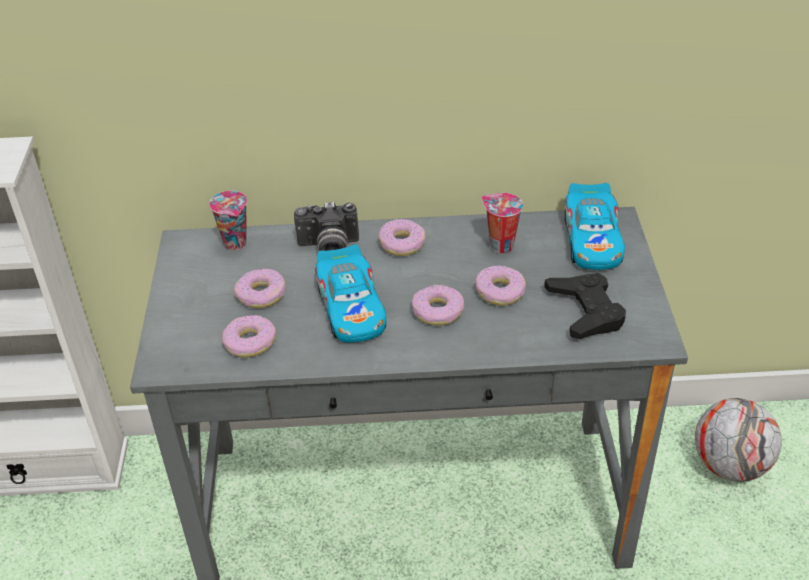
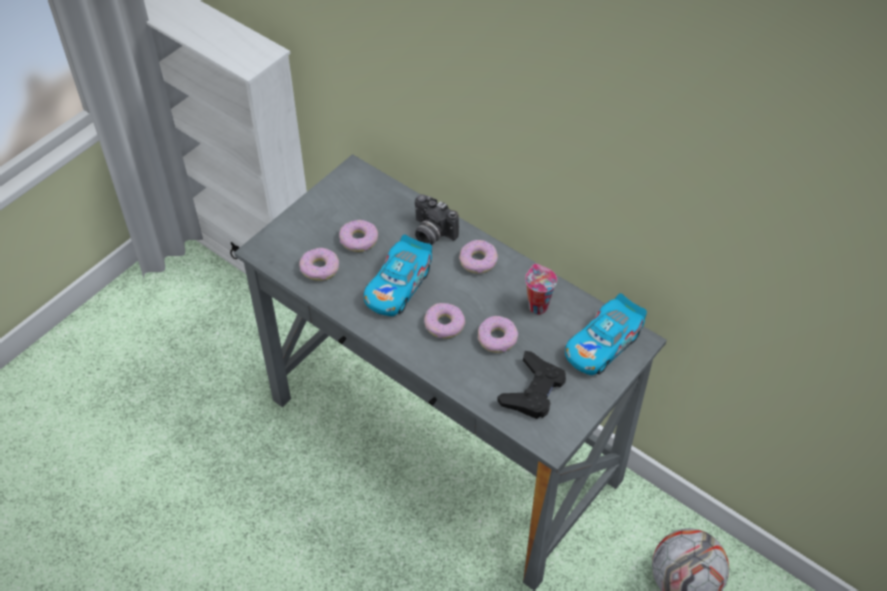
camera: 40 degrees right, 10 degrees up
(236, 244) = (382, 193): cup -> none

